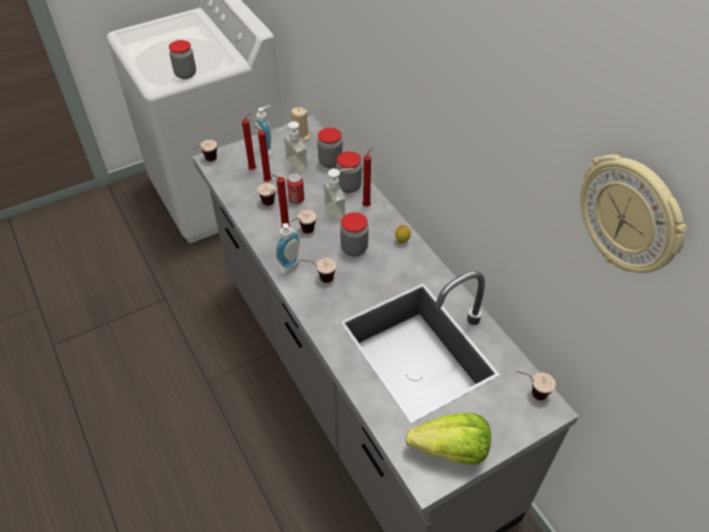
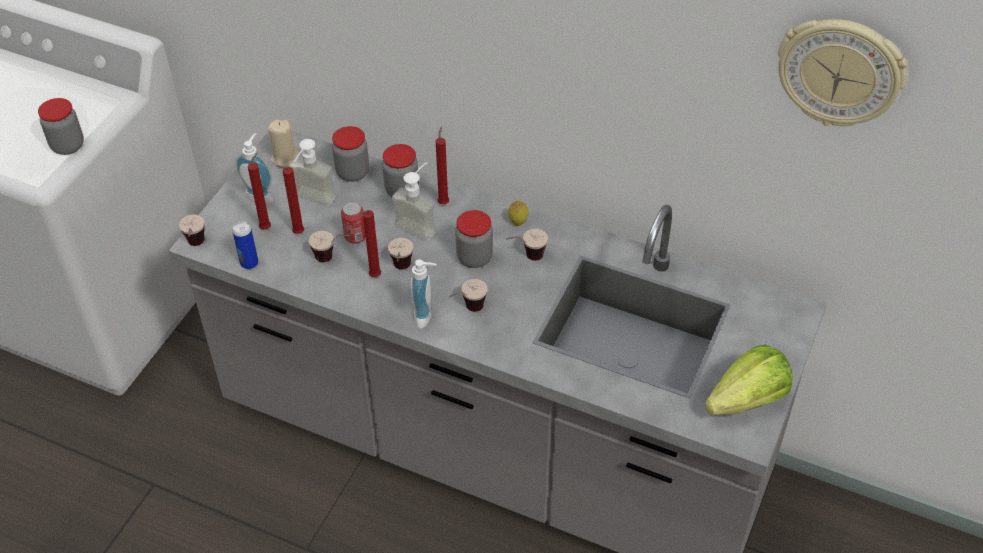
camera: 35 degrees left, 0 degrees up
(225, 185) = (249, 263): none -> can
(529, 393) = (770, 306): cup -> cup (525, 258)

